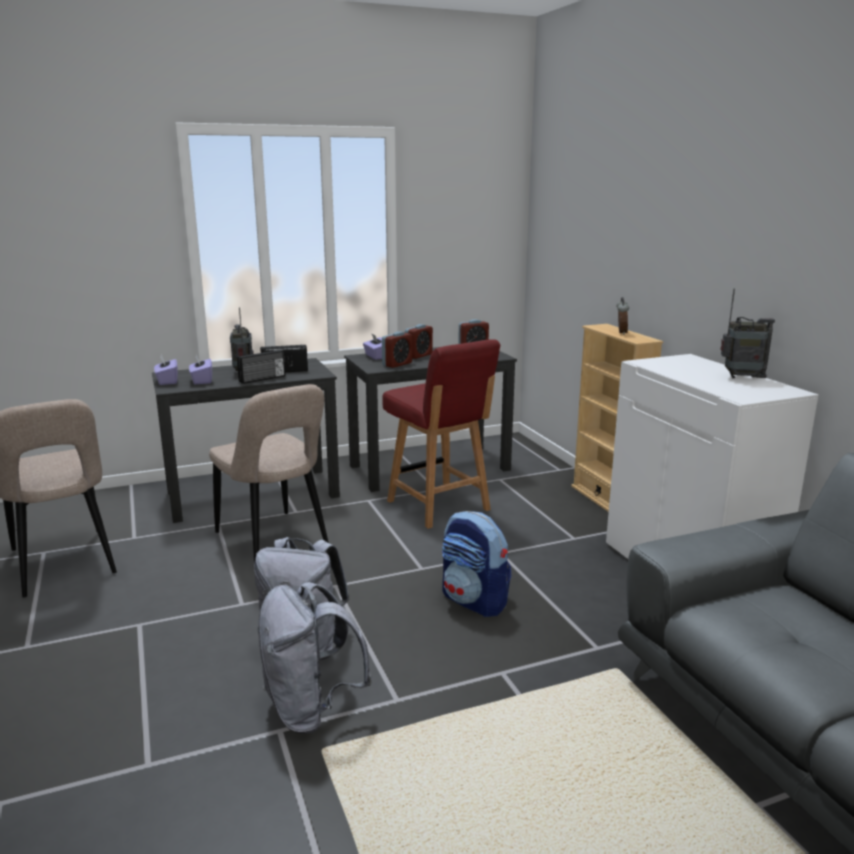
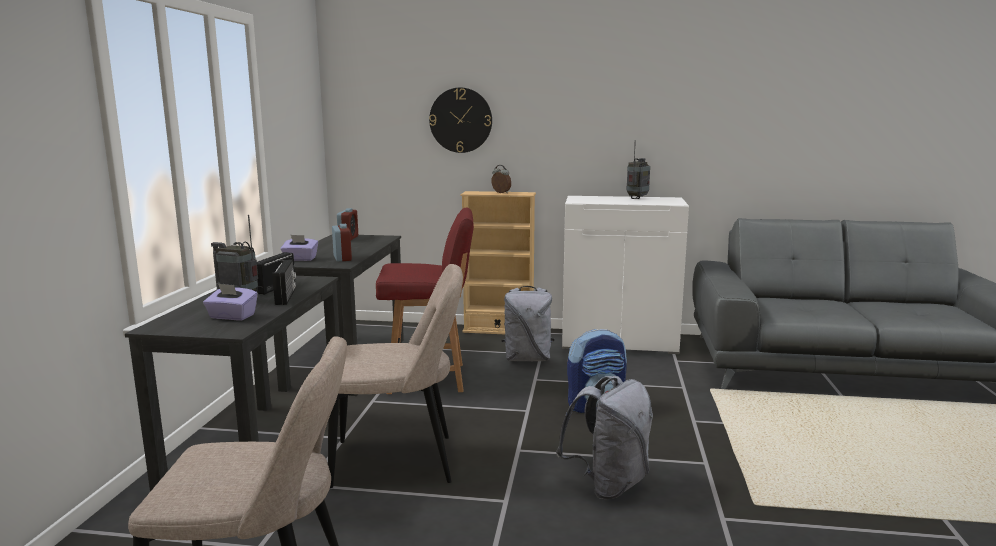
camera: 60 degrees left, 5 degrees down
(167, 381) = (194, 330): purple tissue box -> none
(311, 709) = (701, 499): grey backpack -> grey backpack (527, 359)
(418, 355) = (329, 250): alarm clock -> none
(613, 236) = (460, 120): none -> wall clock

